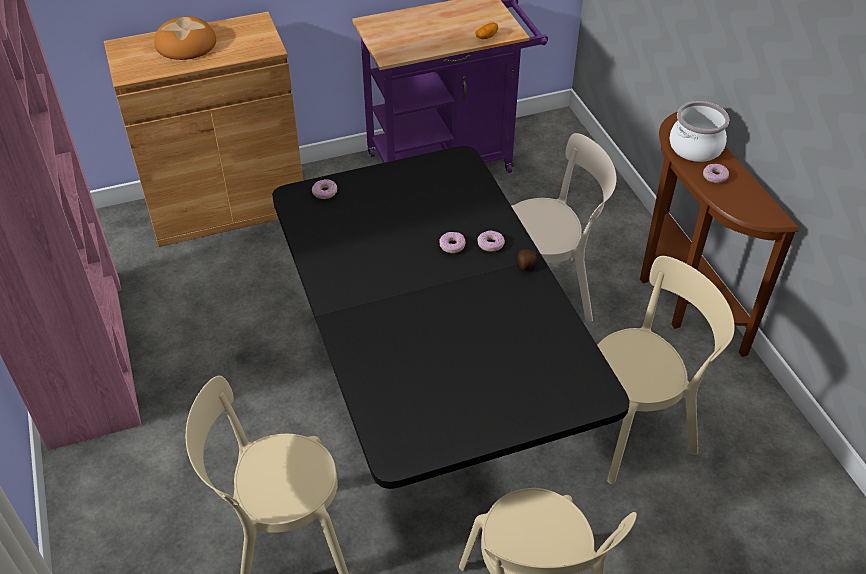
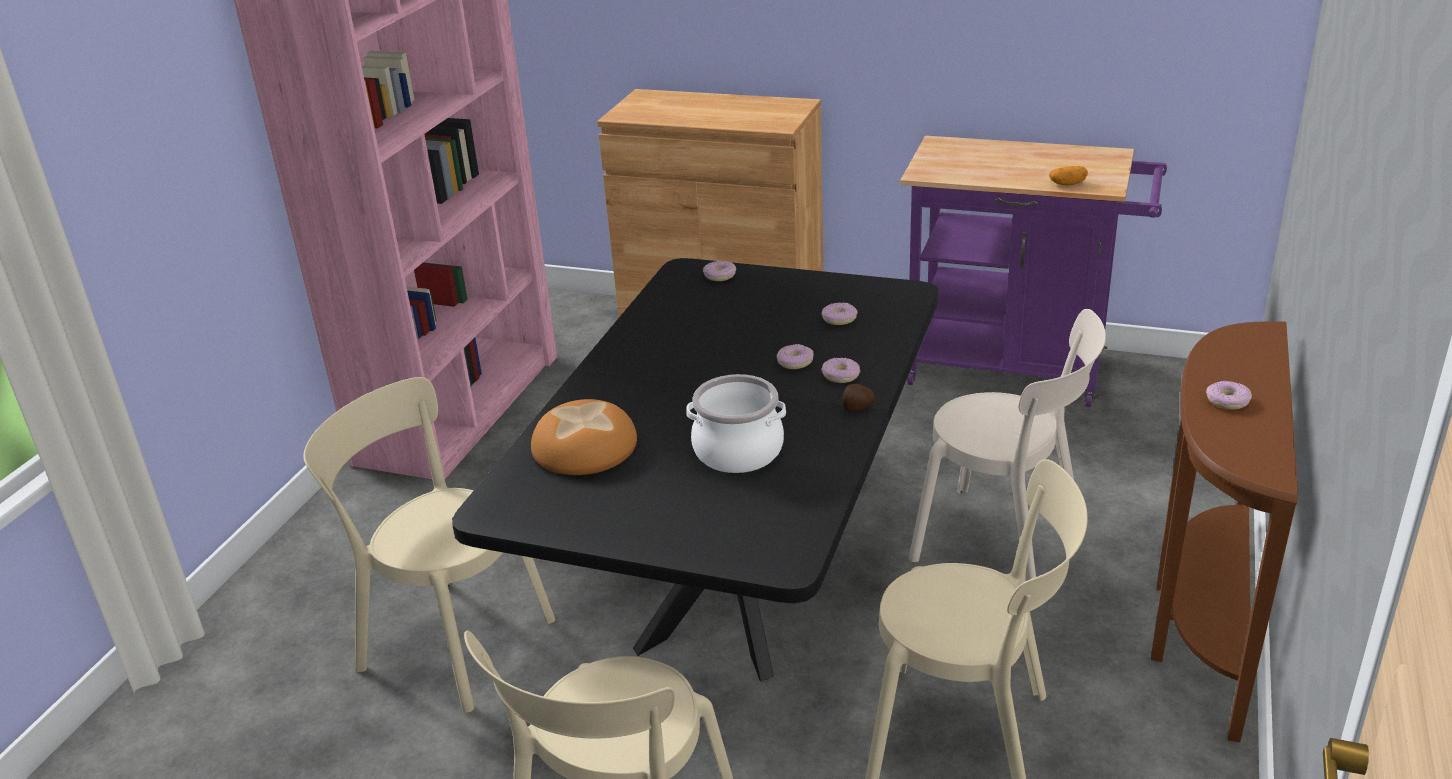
camera: 40 degrees right, 15 degrees down
(185, 44) = (703, 106): bread -> bread (584, 446)
(442, 198) = (839, 319): none -> donut
(696, 148) = (1237, 364): cooking pot -> cooking pot (738, 452)

